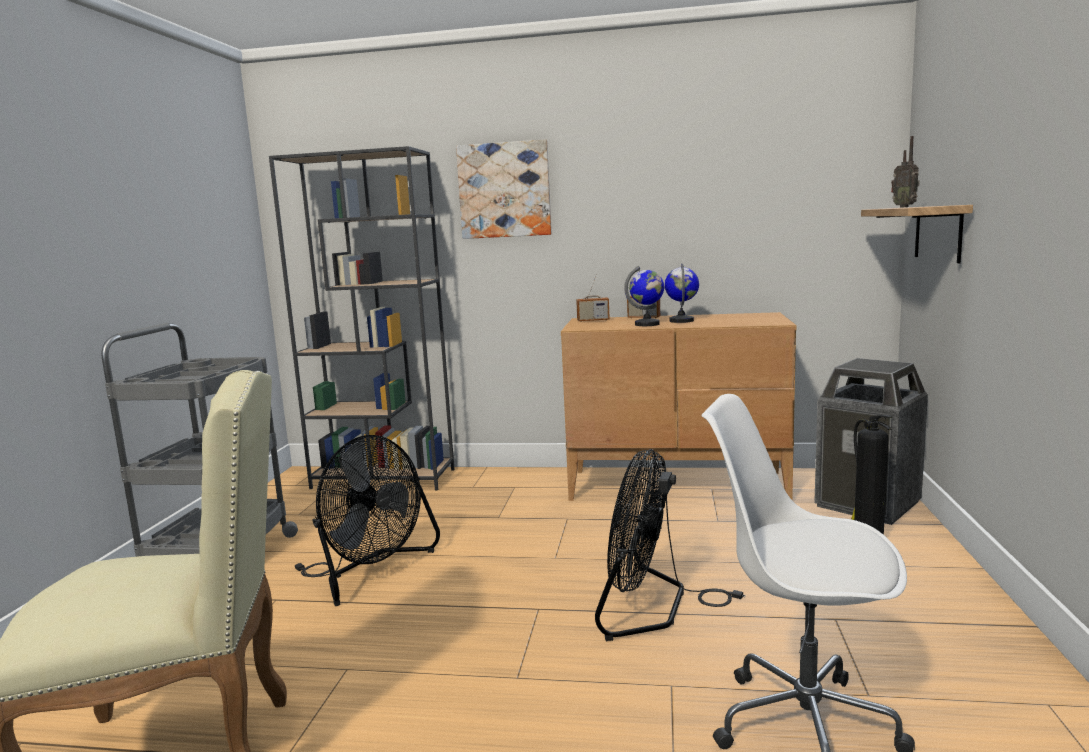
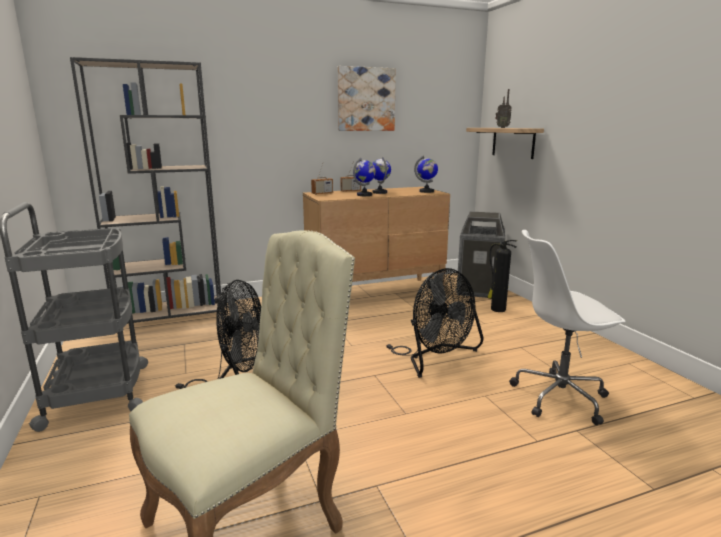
camera: 30 degrees left, 5 degrees up
(504, 190) = (254, 101): picture -> picture (366, 99)
(656, 602) = (433, 357): black fan -> black fan turned 120 degrees counterclockwise
(763, 321) = (426, 191): none -> globe

